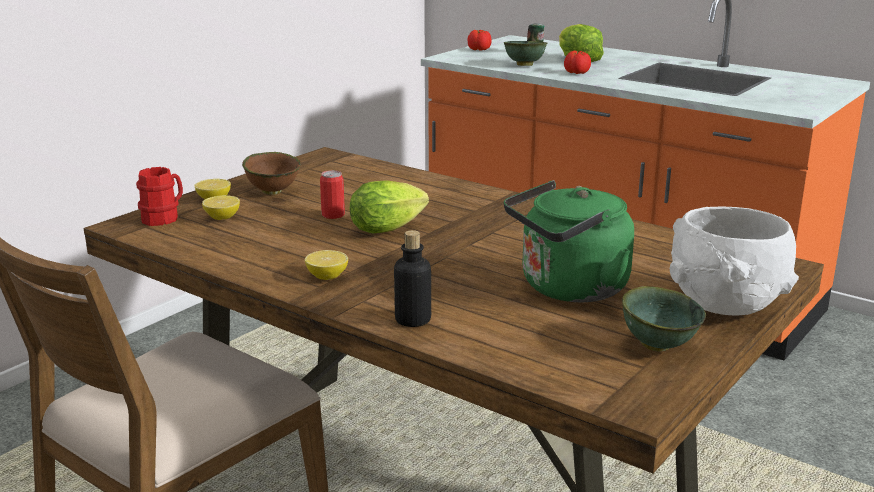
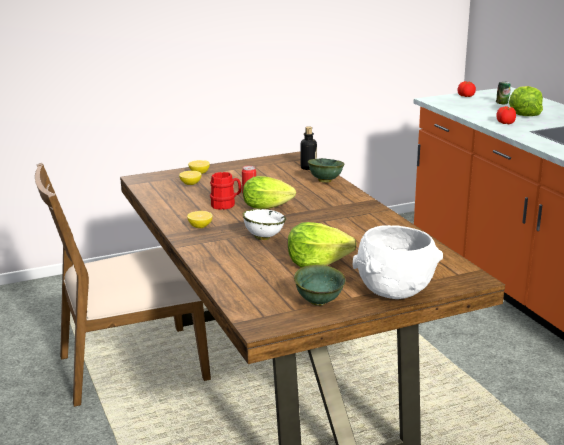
camera: 30 degrees right, 0 degrees up
(164, 217) = (163, 178): red mug -> red mug (226, 204)
(273, 191) = (236, 174): brown bowl -> none
(413, 320) = (211, 258): bottle -> bottle (308, 168)
(444, 272) = (263, 237): none -> white bowl
(523, 65) = (476, 112): green bowl -> green bowl (324, 181)
(569, 289) = (317, 262): green kettle -> lettuce

